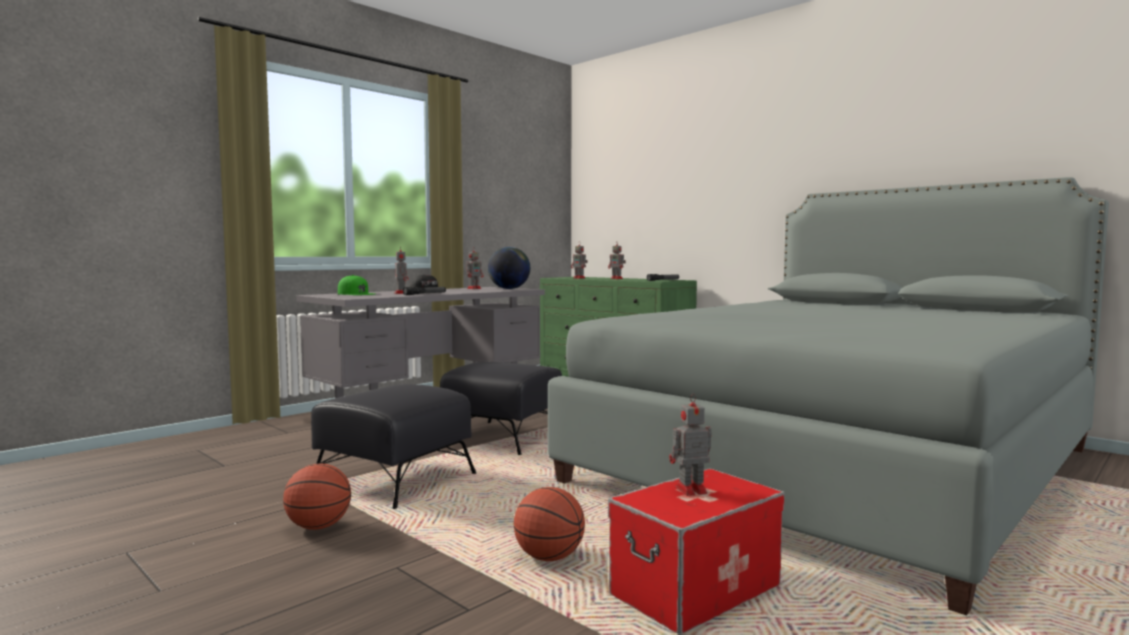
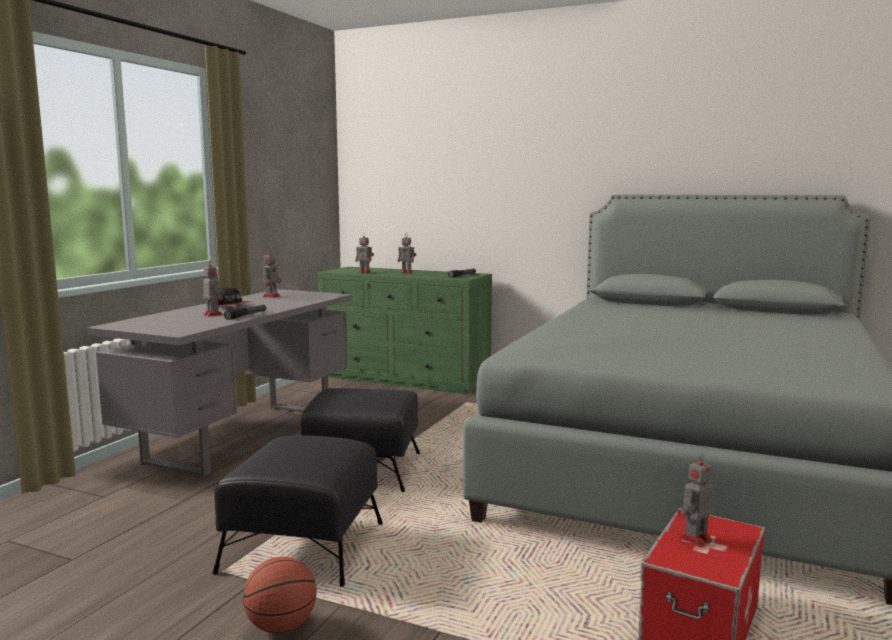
camera: 20 degrees left, 5 degrees up
(356, 294) = (160, 319): green cap -> none
(509, 289) = (312, 295): globe -> none
(549, 557) = (549, 617): basketball -> none

